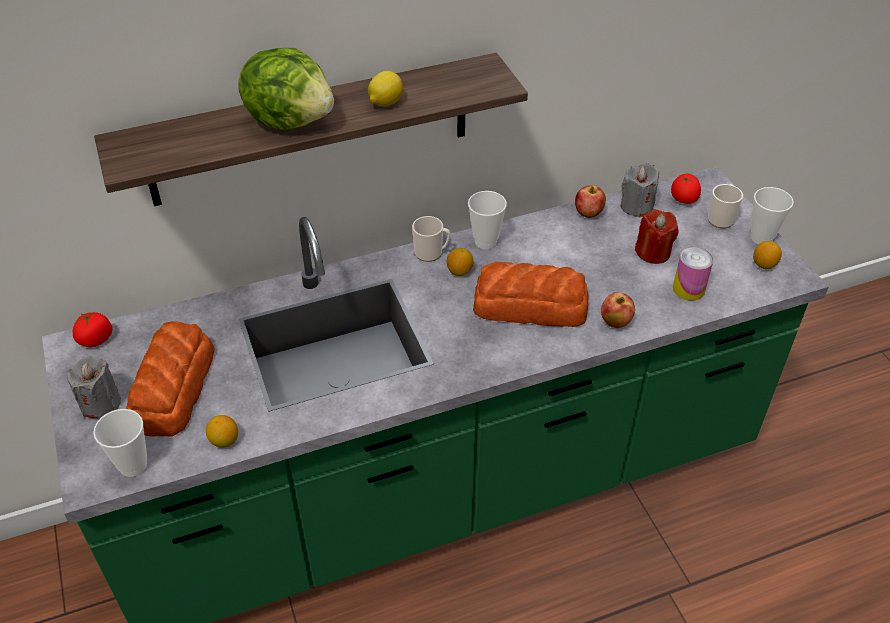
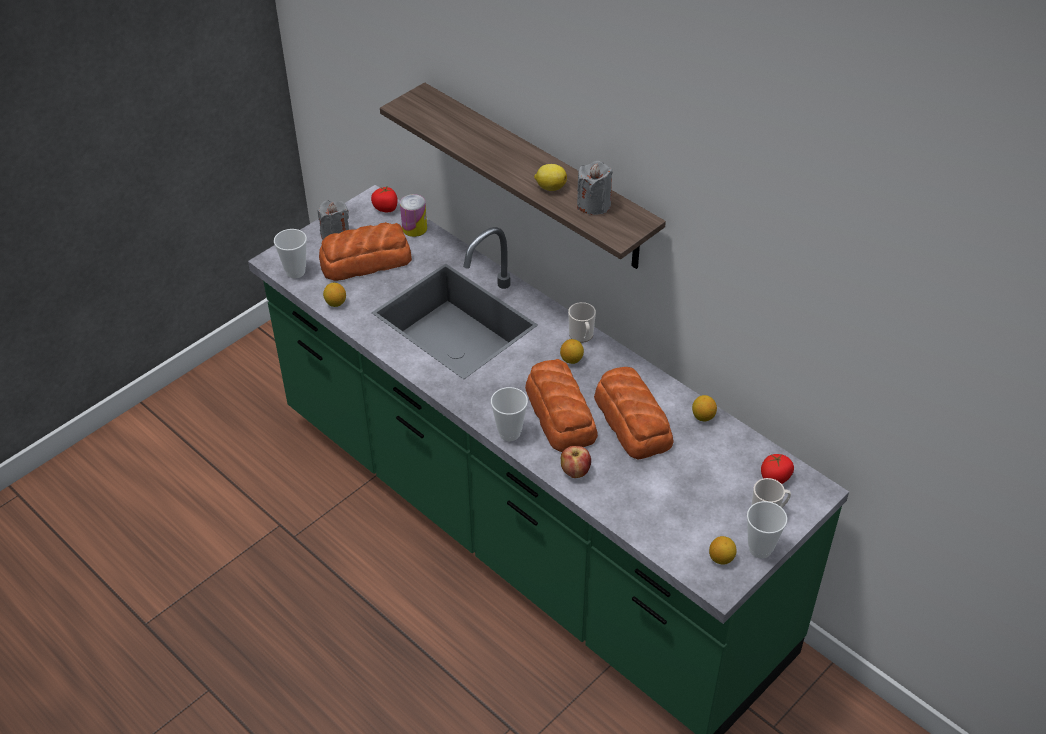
camera: 65 degrees right, 0 degrees up
(291, 120) = (498, 153): lettuce -> none
(485, 241) = (618, 363): cup -> cup (509, 433)
(567, 259) = (632, 420): none -> bread
(588, 213) = (703, 416): apple -> lemon
(636, 206) = (738, 447): grey candle -> grey candle (594, 204)
(653, 252) = (682, 474): red candle -> none
(688, 289) = (649, 510): can -> can (414, 228)

